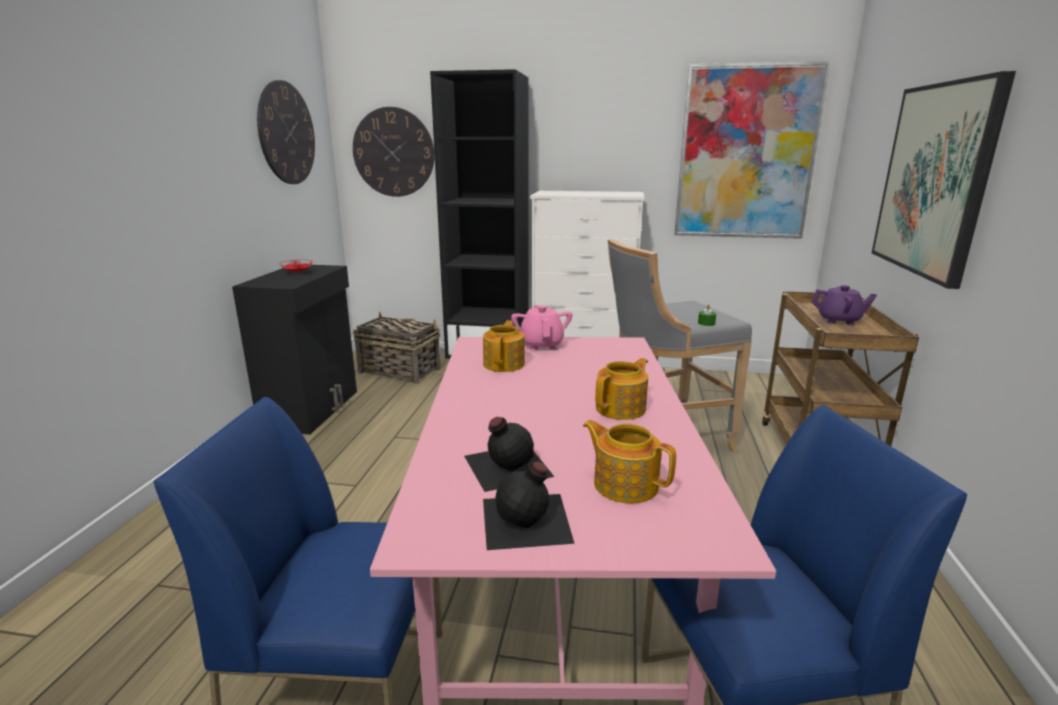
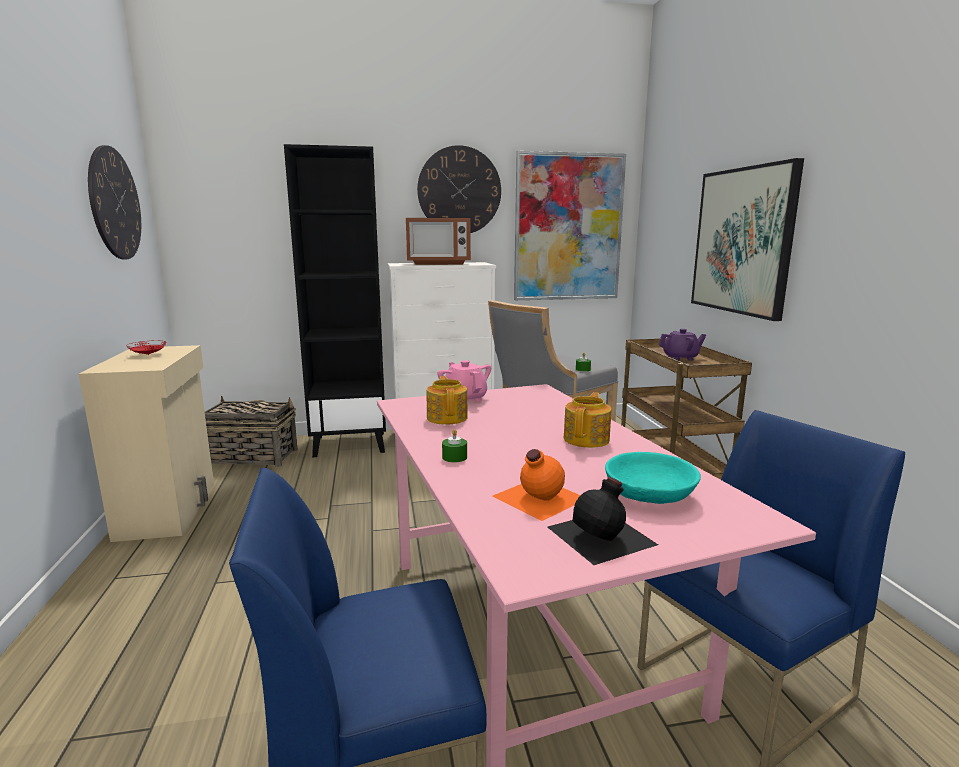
camera: 20 degrees left, 5 degrees down
(313, 409) = (170, 509): black cabinet -> beige cabinet
(393, 152) = (229, 227): wall clock -> wall clock (459, 191)
(469, 408) = (454, 457): none -> green candle
(506, 465) = (537, 497): black bottle -> orange bottle
(587, 193) = (439, 263): none -> microwave
(625, 484) = (650, 494): teapot -> turquoise bowl

